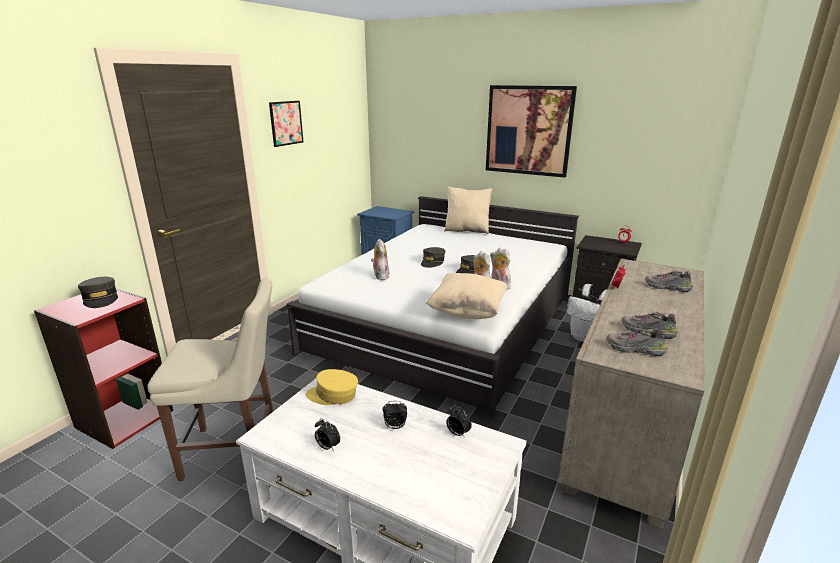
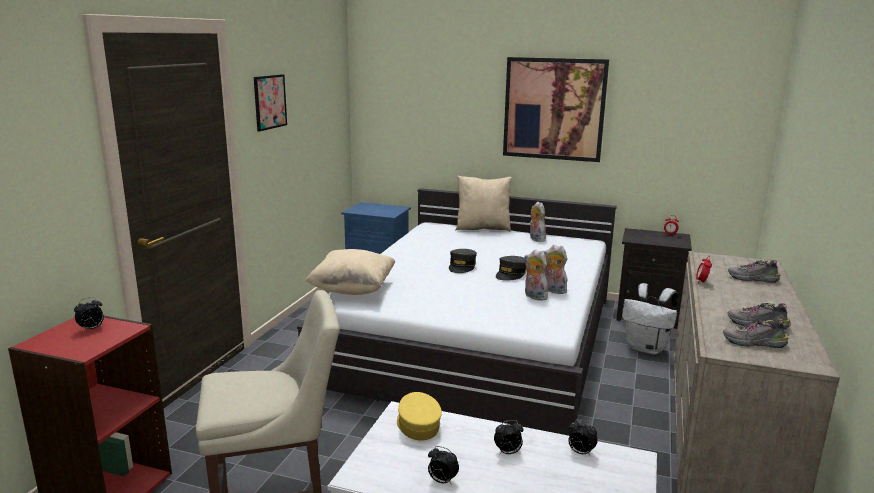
camera: 10 degrees left, 5 degrees down
(101, 299) = (91, 329): grey cap -> alarm clock
(333, 395) = (417, 425): yellow cap -> yellow cap turned 75 degrees clockwise
(380, 276) = (408, 286): plush toy -> plush toy (535, 239)
(467, 312) = (532, 321): beige pillow -> beige pillow (353, 290)

